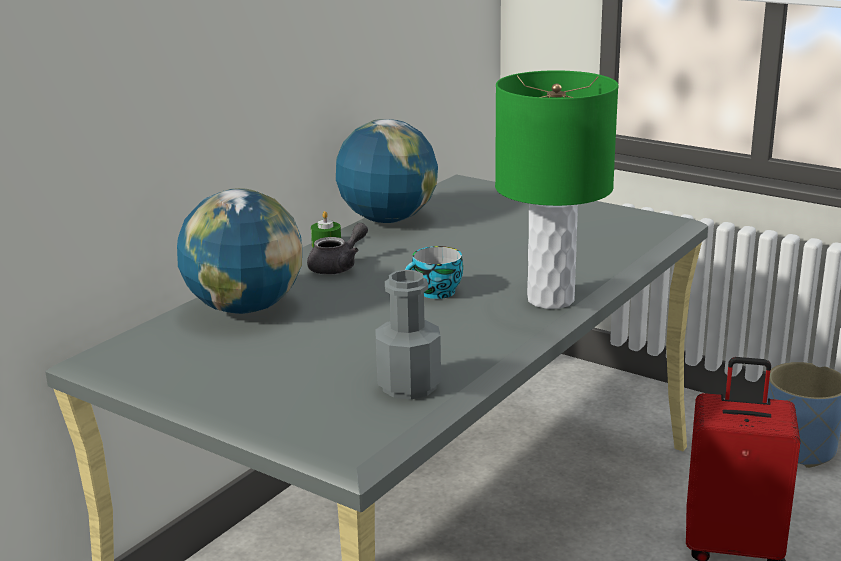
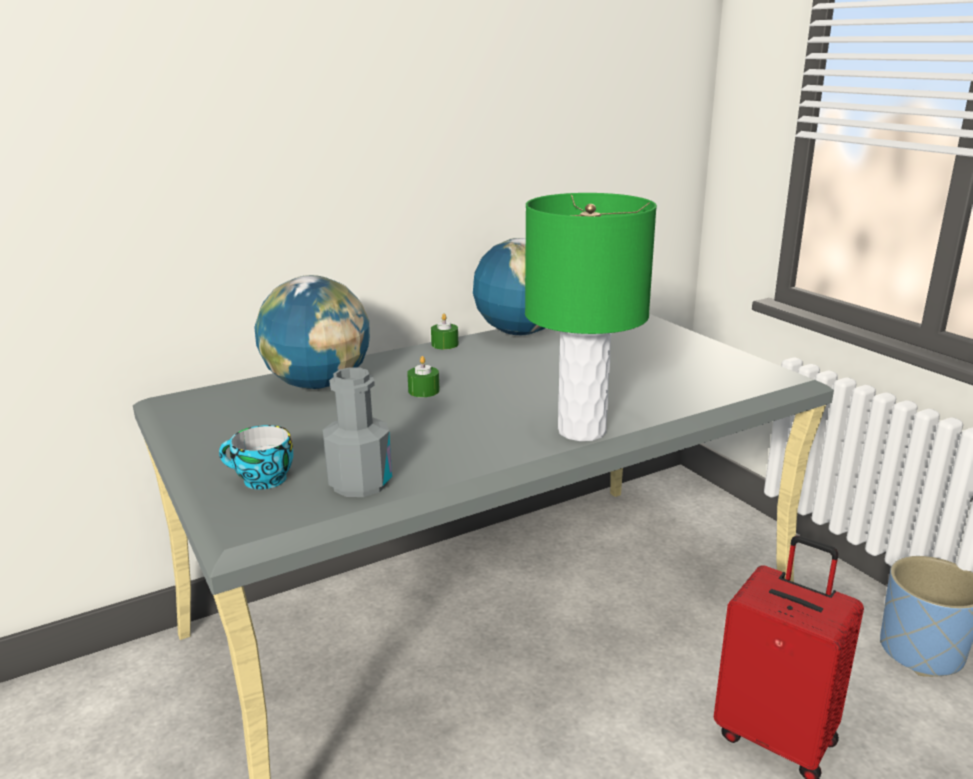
camera: 25 degrees right, 0 degrees up
(338, 267) = (431, 364): grey teapot -> none
(363, 293) = (423, 391): none -> green candle
(435, 293) = (484, 403): cup -> cup (261, 480)

